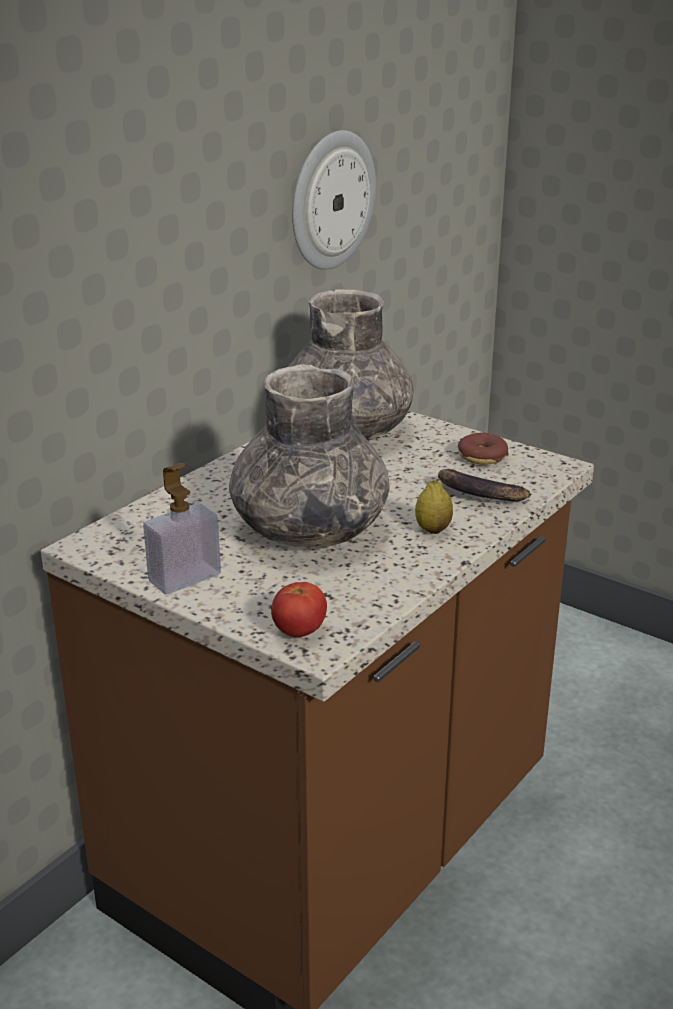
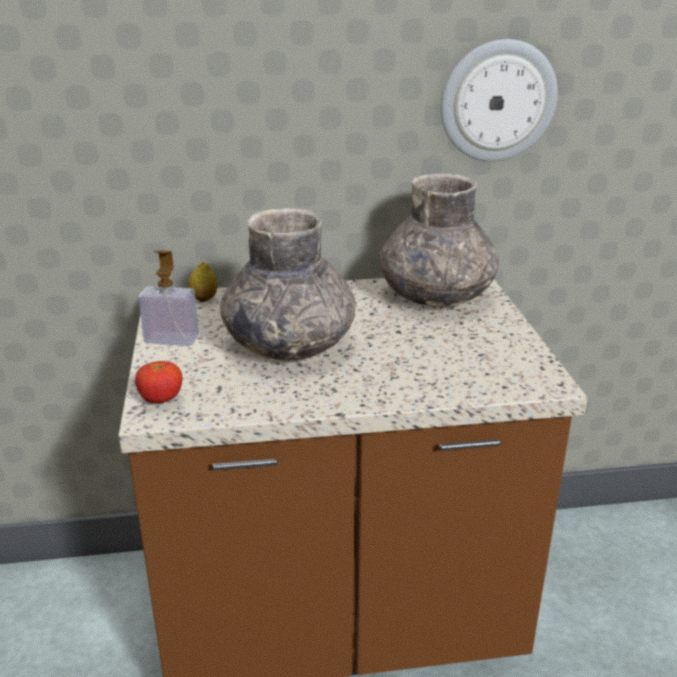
camera: 45 degrees right, 0 degrees up
(433, 529) = (363, 382): lemon -> lemon (204, 299)
(478, 493) = (444, 375): banana -> none
(482, 457) = (500, 352): donut -> none

